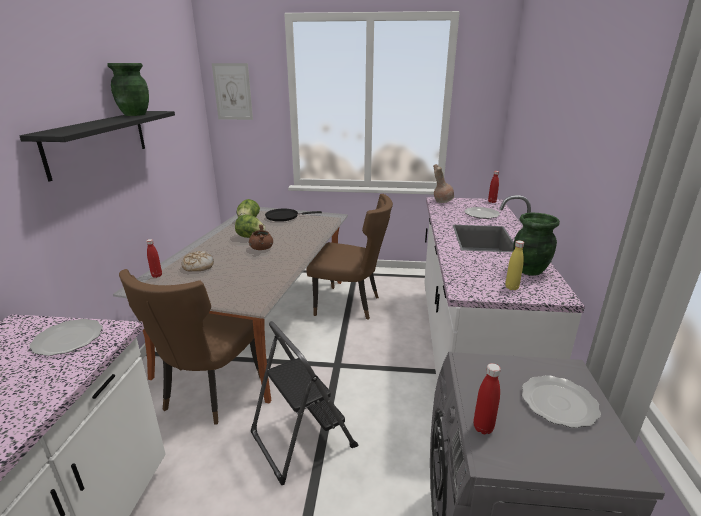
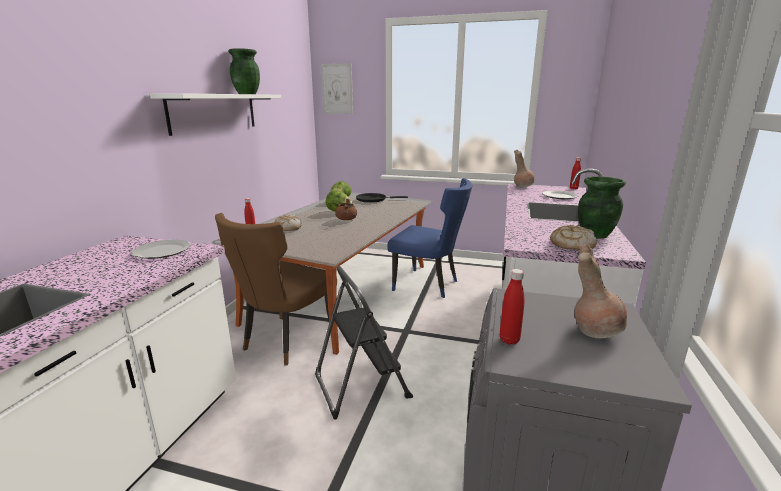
camera: 10 degrees right, 5 degrees down
(98, 141) = (214, 112): black shelf -> white shelf
(350, 305) = (428, 285): brown chair -> blue chair
(511, 287) = (571, 245): yellow bottle -> bread
(558, 402) = (594, 330): plate -> brown vase

